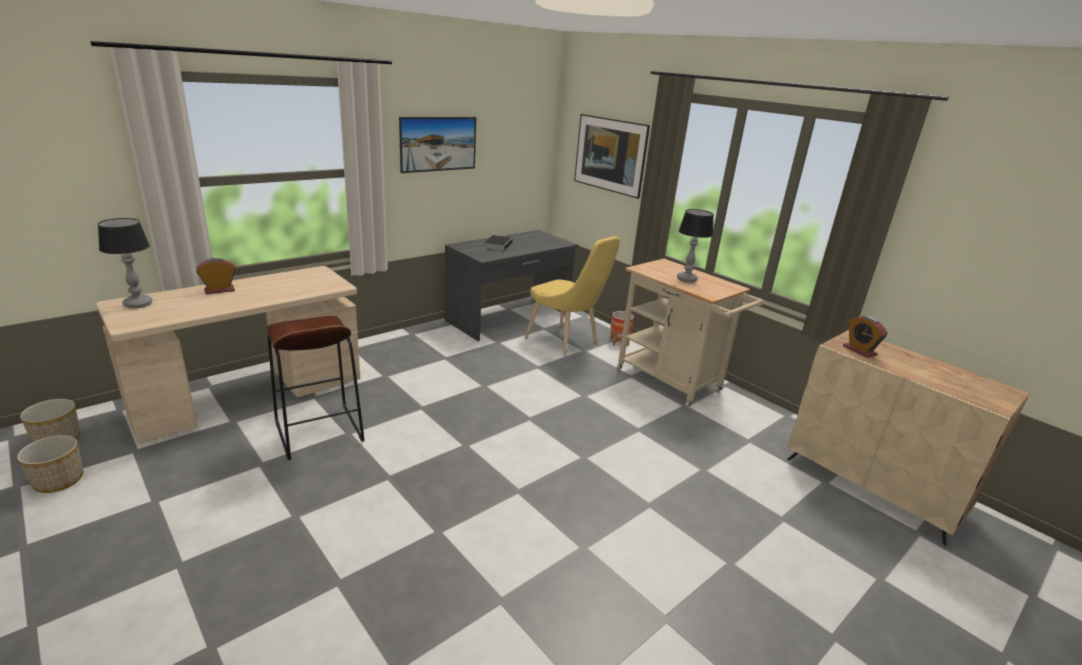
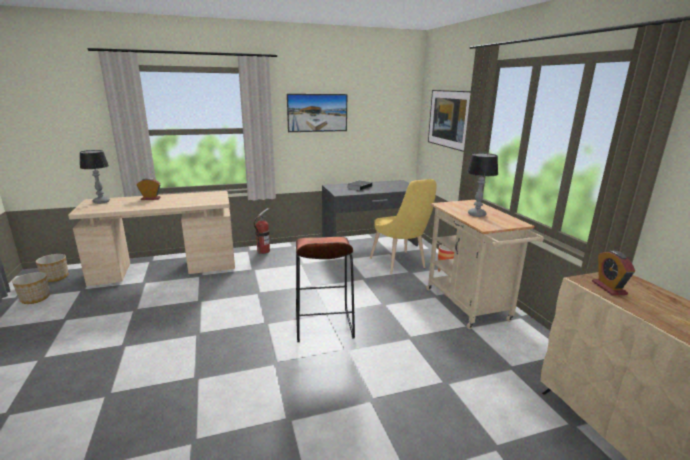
camera: 25 degrees right, 5 degrees down
(318, 431) = (183, 297): brown stool -> brown stool (323, 325)
(376, 347) = (263, 251): none -> fire extinguisher

